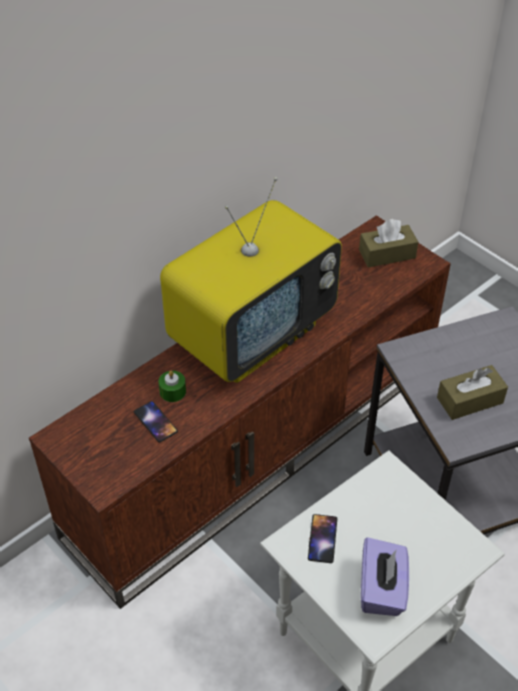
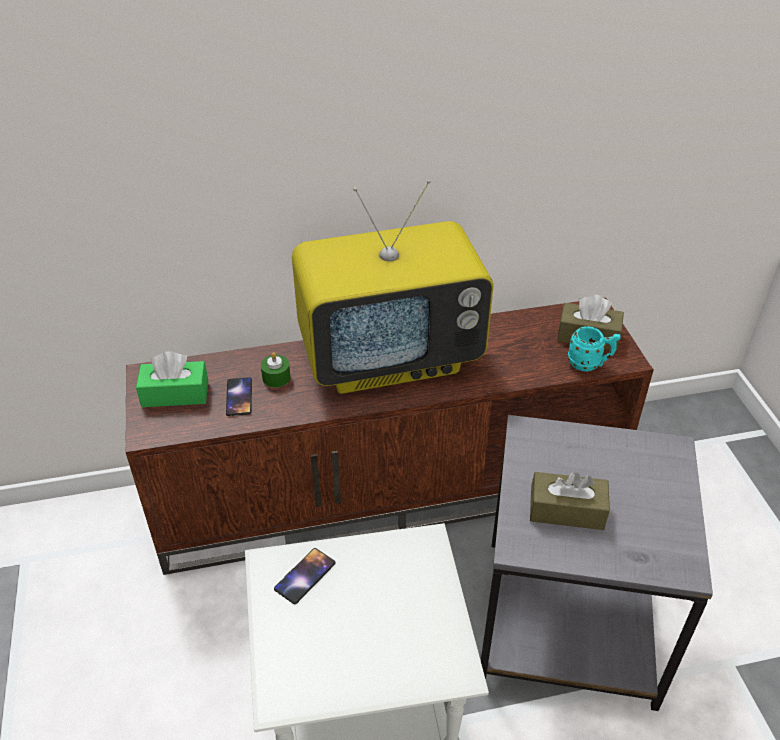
camera: 30 degrees right, 5 degrees down
(97, 443) = (175, 394): none -> green tissue box
(382, 589) = (322, 658): purple tissue box -> none
(404, 277) = (589, 364): none -> turquoise mug

